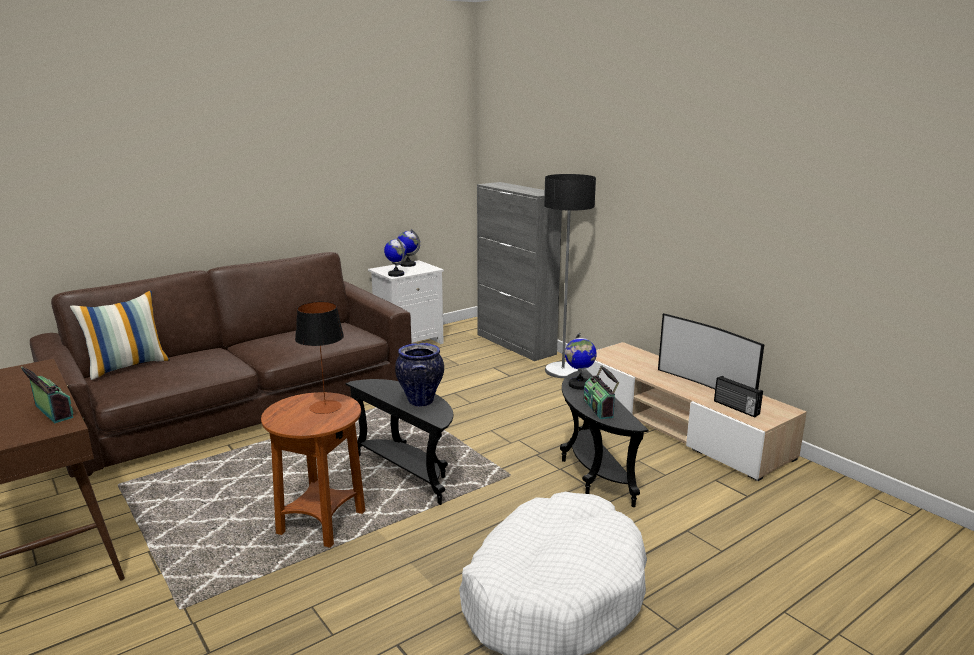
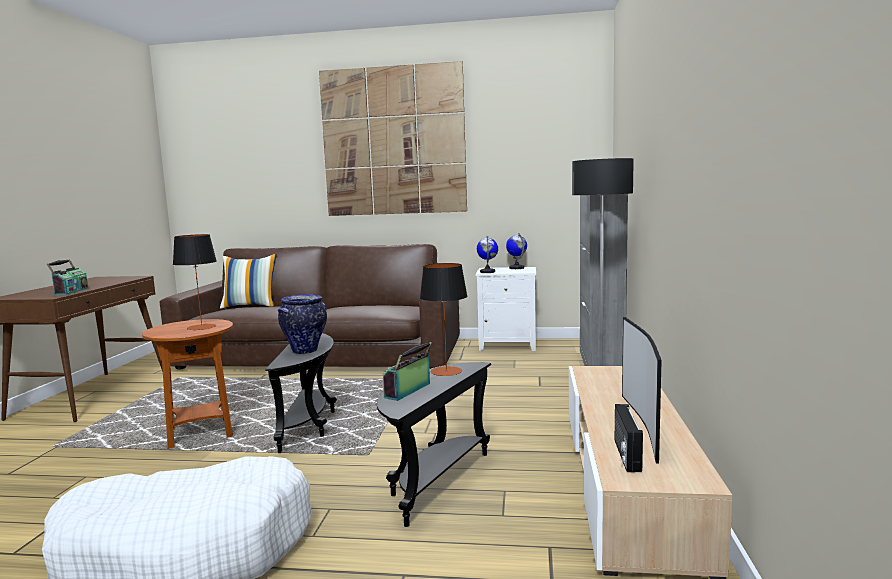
camera: 45 degrees right, 10 degrees down
(267, 132) = (393, 141): none -> picture
(579, 385) = (446, 371): globe -> table lamp

